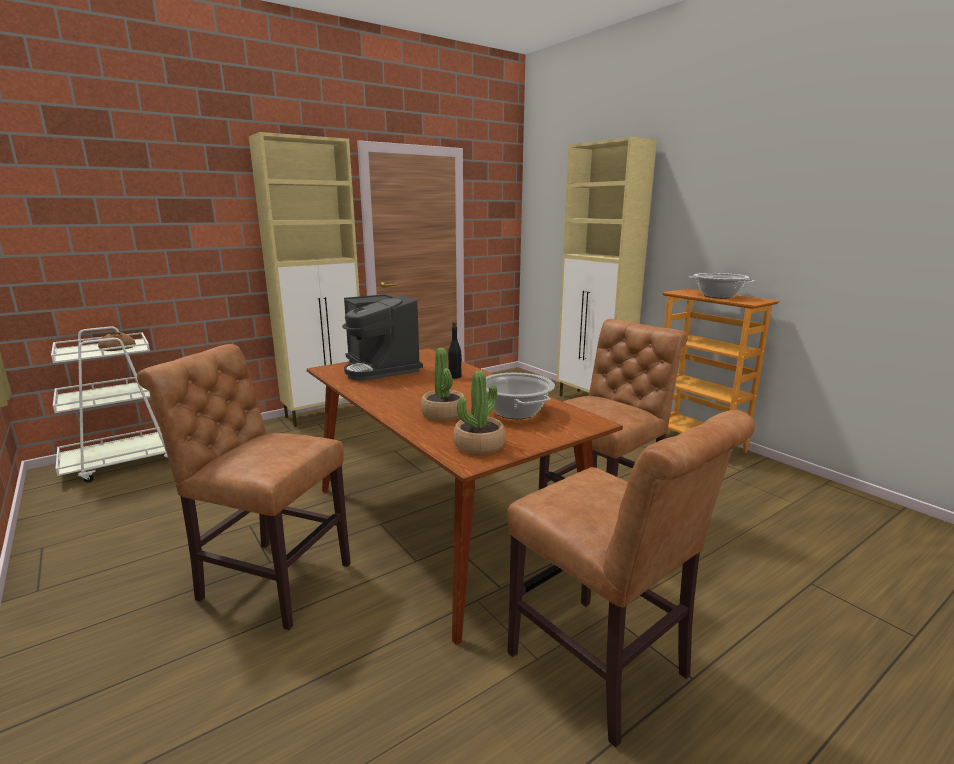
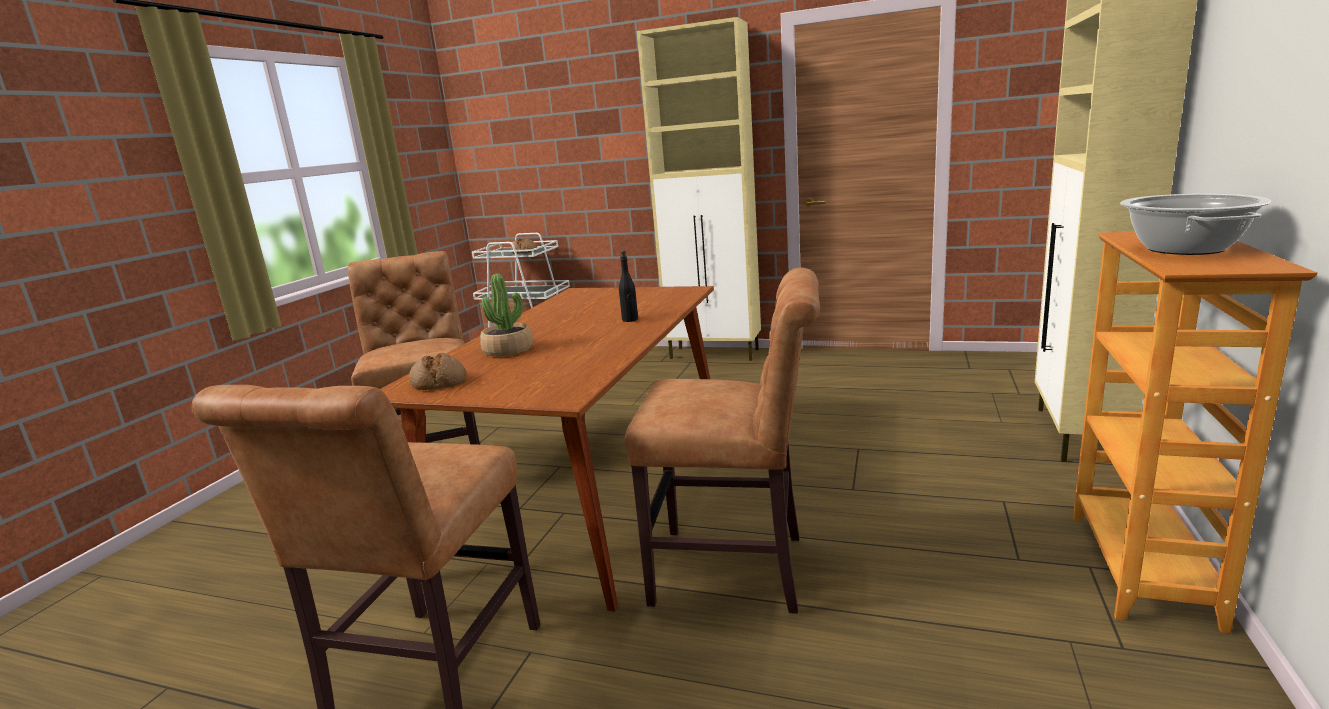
camera: 55 degrees right, 0 degrees up
(380, 368) = (609, 298): coffee machine -> none
(479, 445) = (439, 382): potted plant -> bread
(515, 412) = (553, 365): cooking pot -> none

